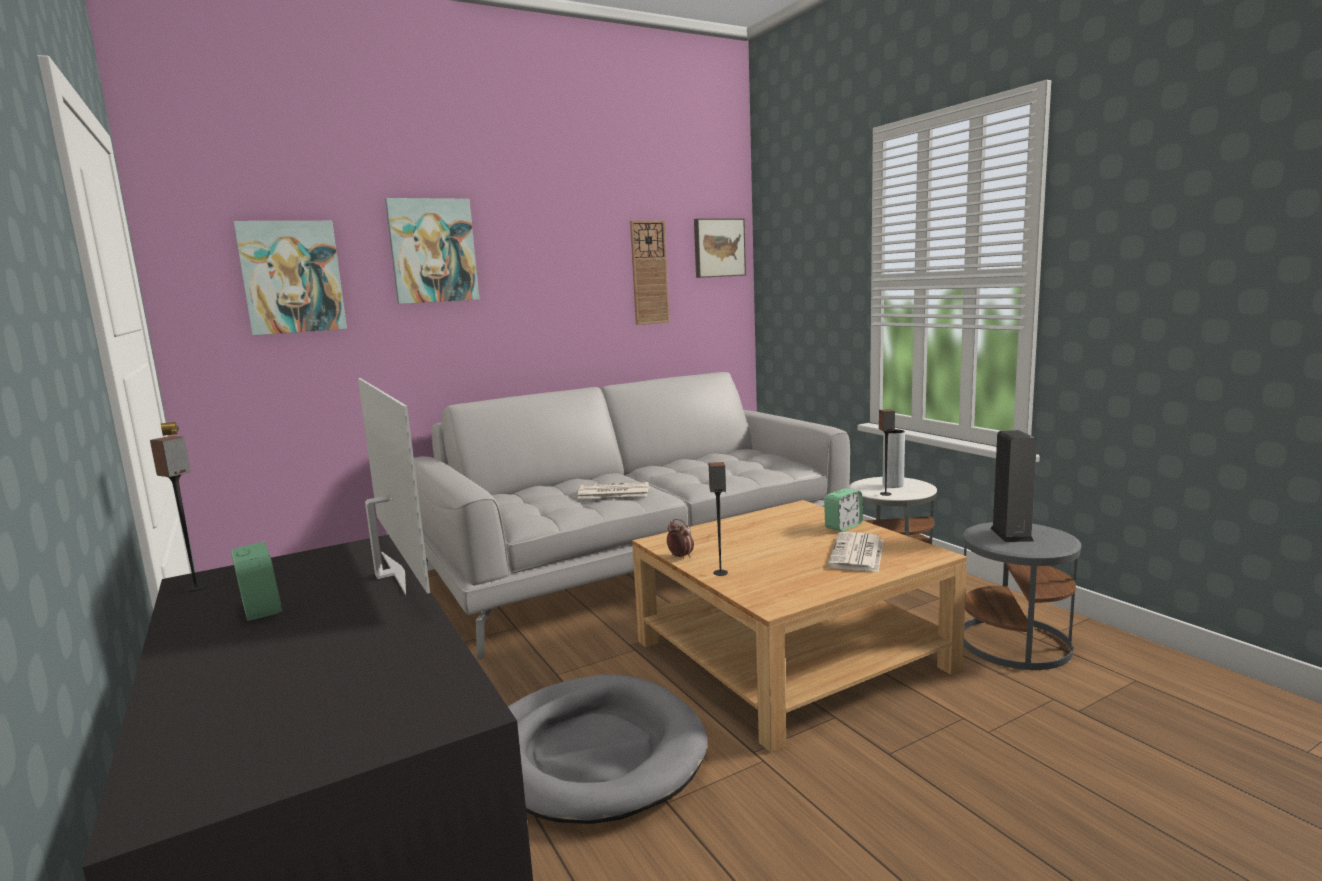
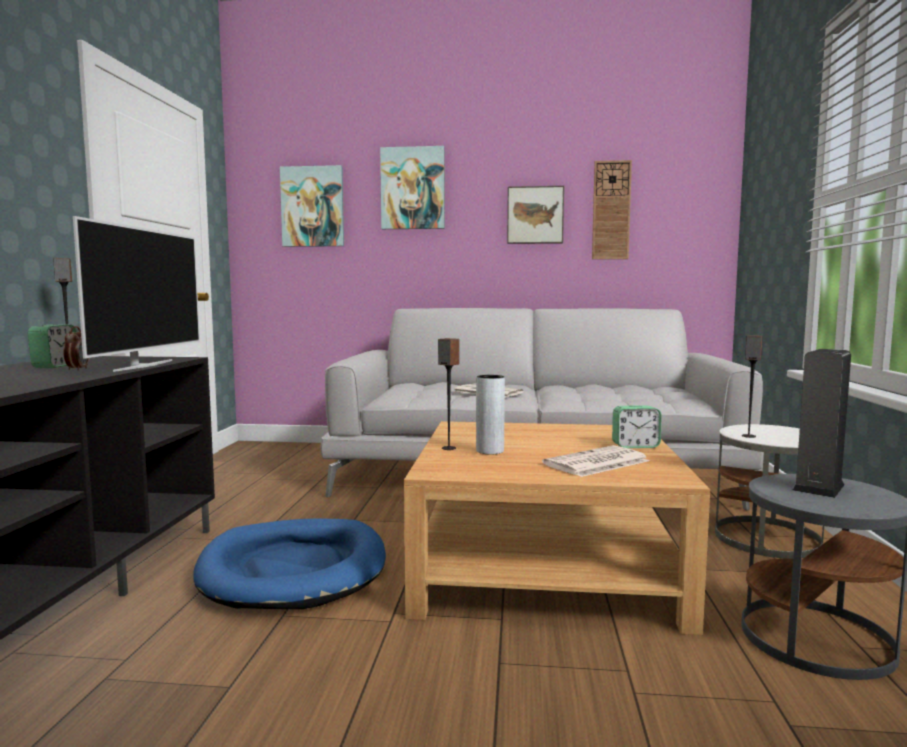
camera: 35 degrees right, 5 degrees down
(594, 753) = (294, 569): grey dog bed -> blue dog bed
(680, 557) = (446, 435): alarm clock -> alarm clock (78, 369)
(718, 248) = (695, 187): picture -> picture (535, 215)
(893, 485) = (776, 432): grey vase -> grey vase (490, 451)

